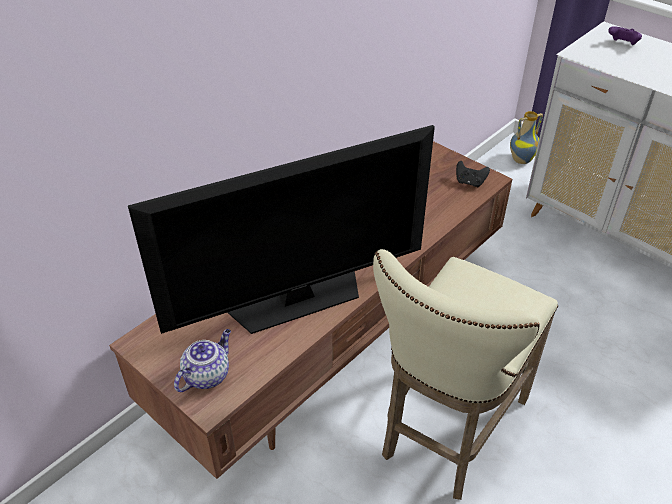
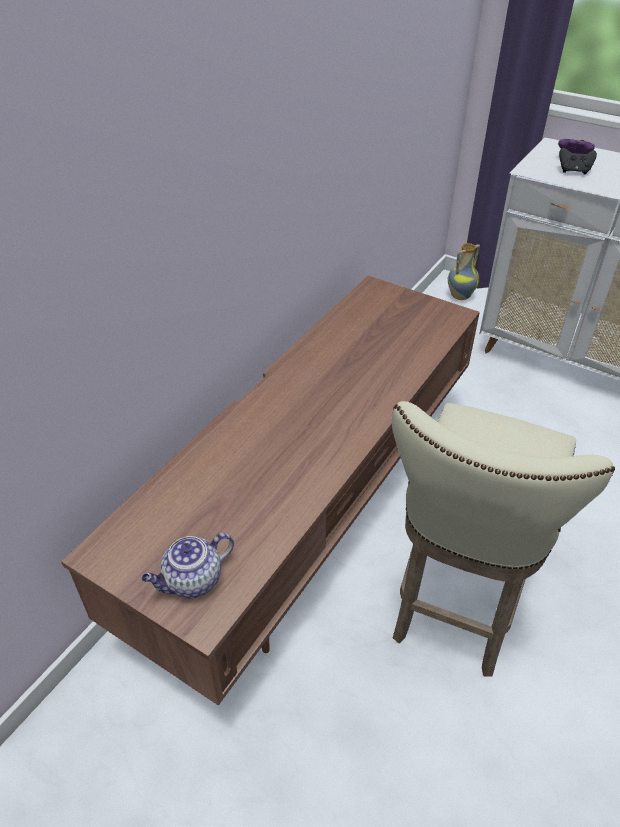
camera: 10 degrees left, 0 degrees up
(207, 375) = (192, 581): teapot -> teapot turned 150 degrees counterclockwise
(297, 298) = (279, 473): television -> none
(469, 182) = (436, 320): black game controller -> black game controller (574, 171)

